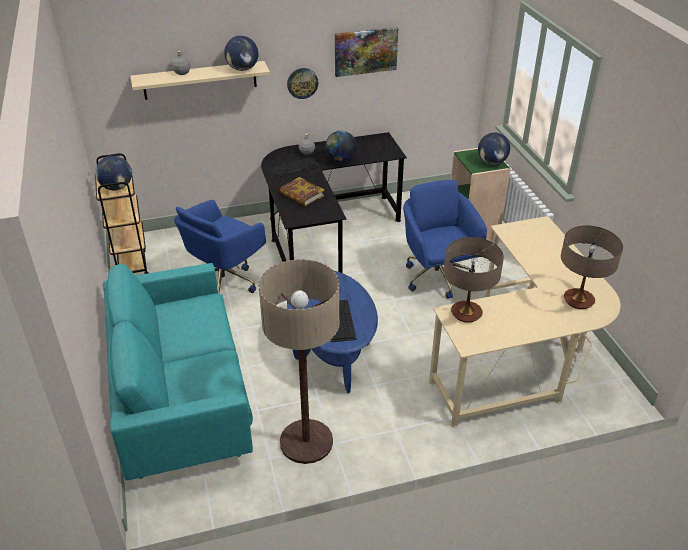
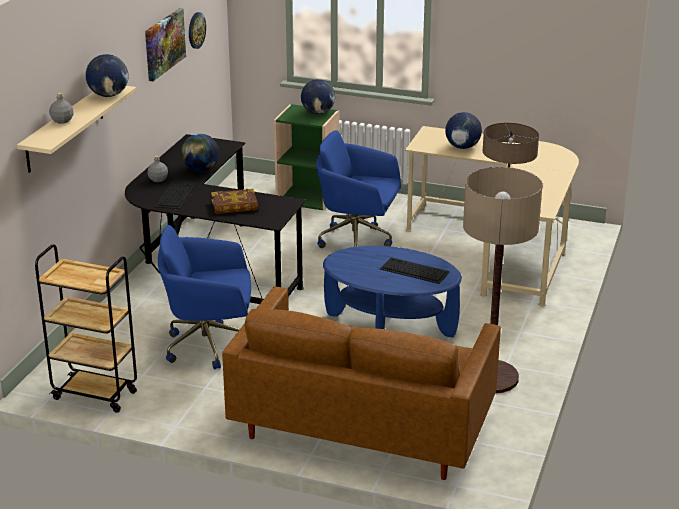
camera: 55 degrees left, 10 degrees down
(117, 187) = (95, 277): globe -> globe (462, 147)
(182, 400) = (363, 425): turquoise sofa -> brown sofa
(226, 283) = (210, 347): blue office chair -> blue office chair turned 105 degrees clockwise
(302, 83) = (130, 99): wall clock -> wall clock (196, 30)
(578, 300) = (541, 157): table lamp -> none

